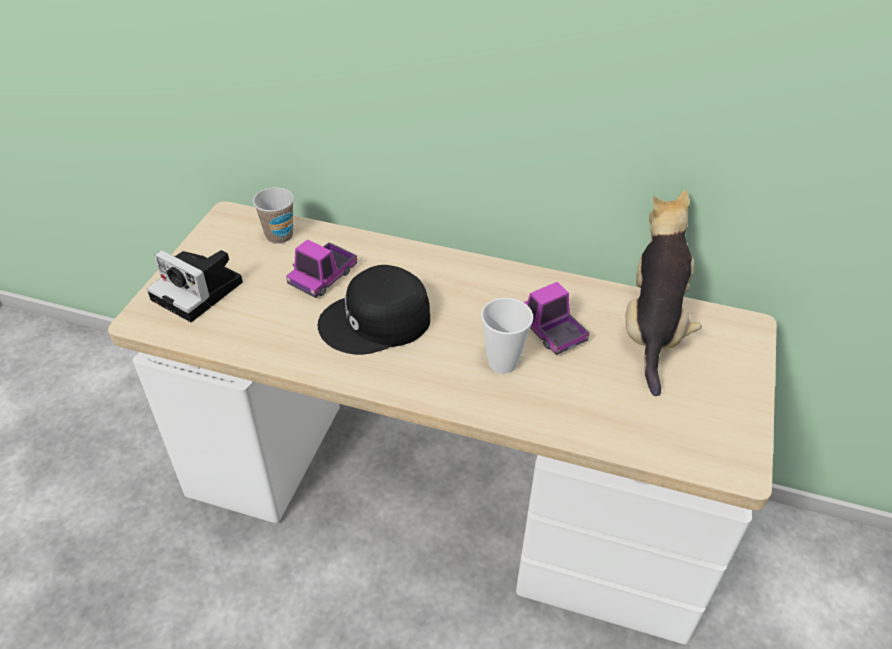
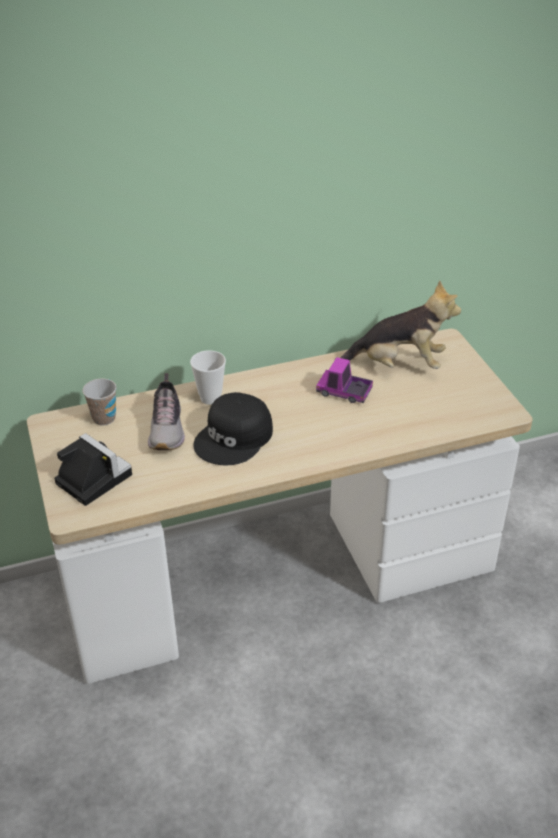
camera: 35 degrees left, 5 degrees down
(200, 291) = (91, 478): camera -> camera turned 135 degrees counterclockwise
(323, 277) = (167, 429): toy truck -> shoe
(502, 362) = (336, 422): cup -> cup (210, 398)
(652, 329) = (399, 365): plush toy -> plush toy turned 120 degrees clockwise

